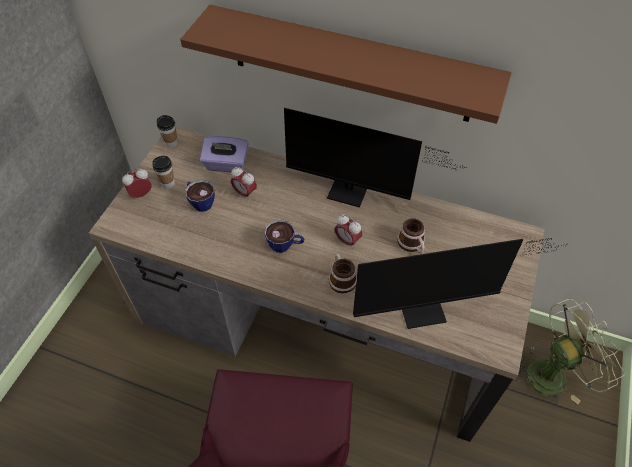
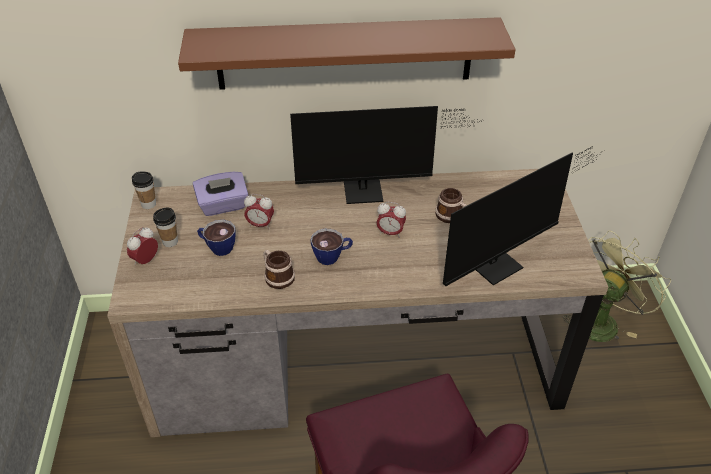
camera: 25 degrees left, 10 degrees down
(341, 278) = (405, 266): mug -> mug (277, 276)

